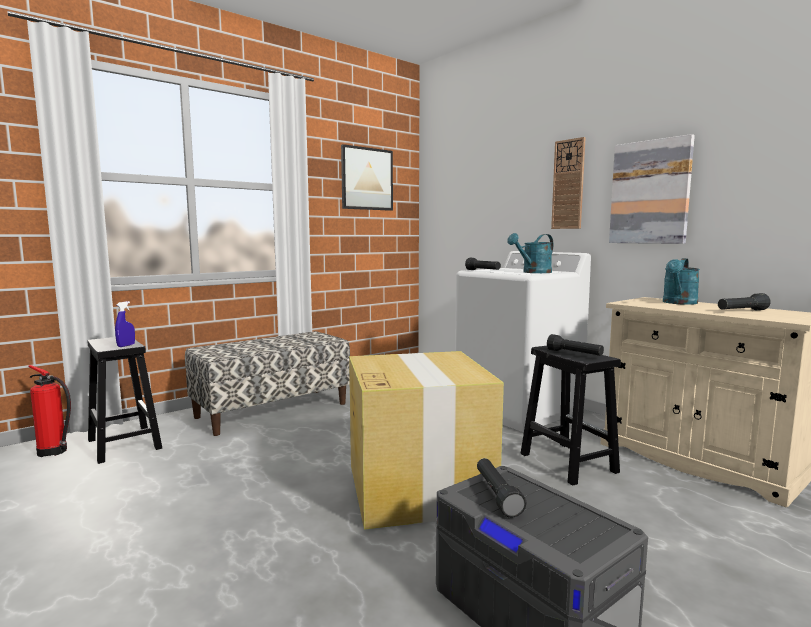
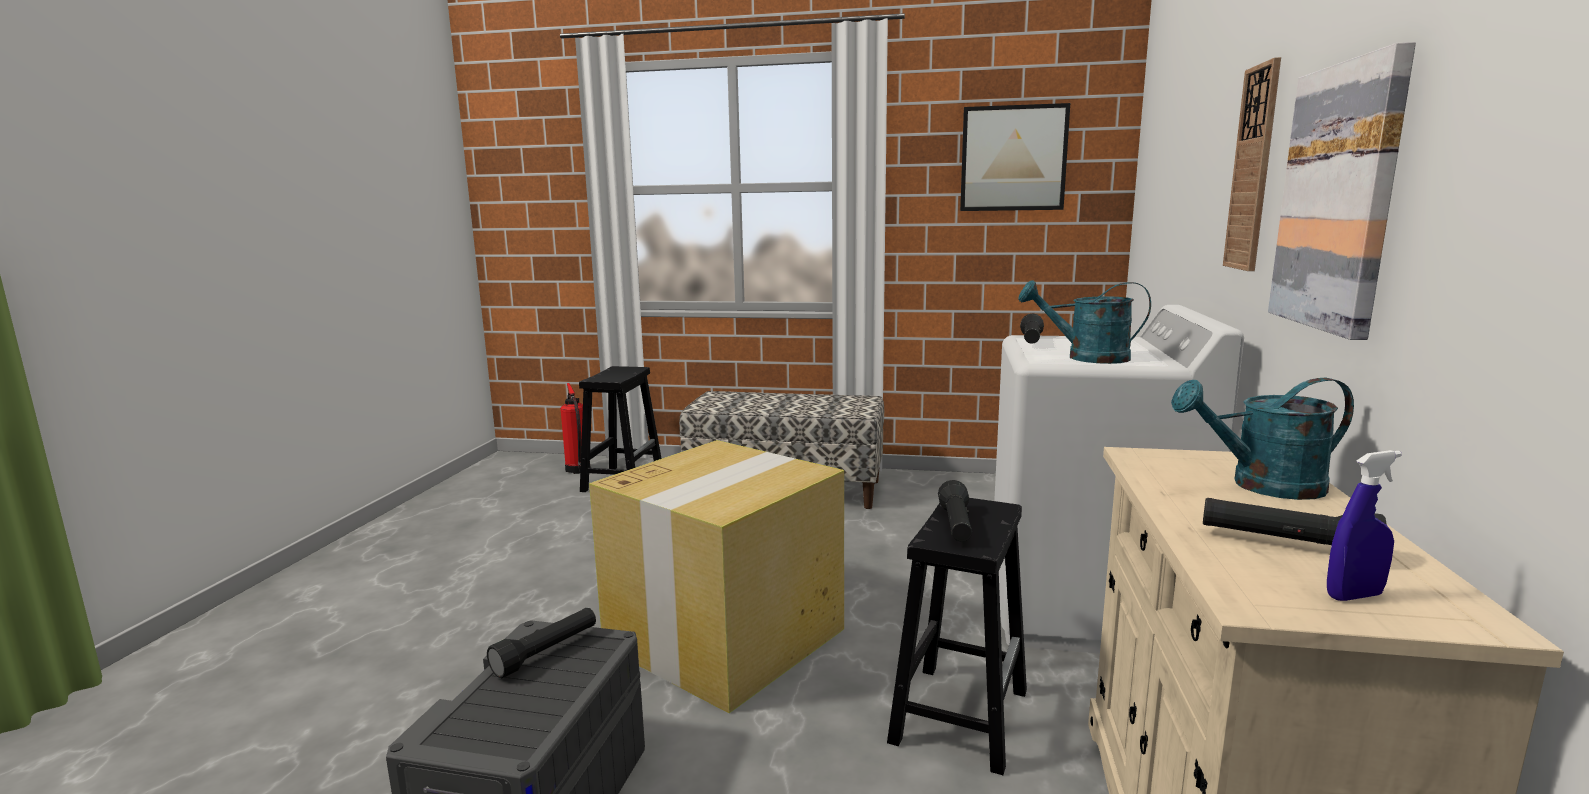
camera: 50 degrees right, 5 degrees up
(126, 345) = (610, 379): blue spray bottle -> blue spray bottle (1354, 596)

